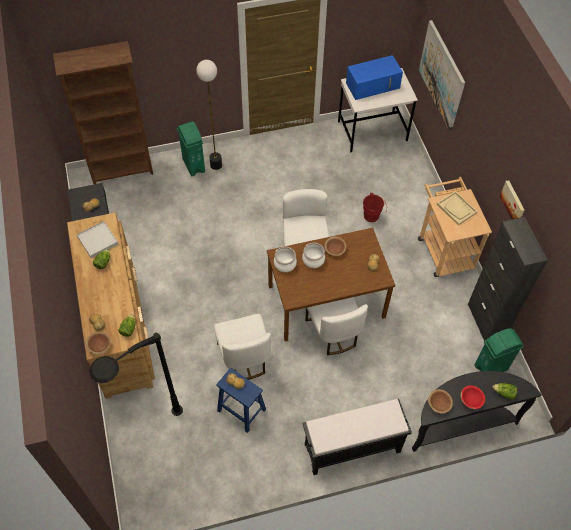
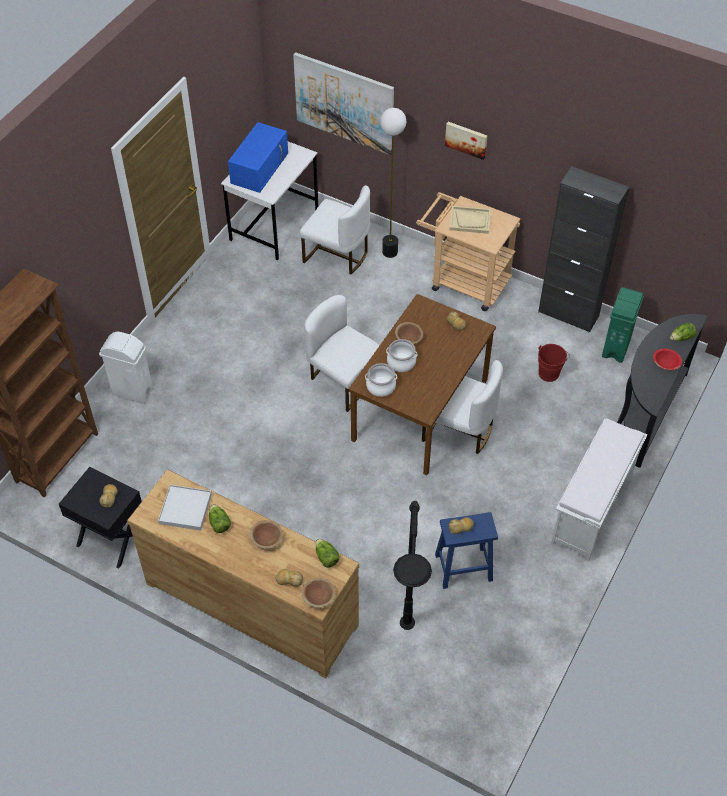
camera: 45 degrees left, 5 degrees down
(194, 165) = (132, 391): green trash can -> white trash can
(216, 165) = (156, 373): floor lamp -> floor lamp (390, 252)
(244, 357) = (409, 521): white chair -> white chair (337, 255)
(351, 449) = (591, 511): black bench -> white bench
(373, 216) = (369, 301): red bucket -> red bucket (550, 372)
(439, 404) = (647, 388): brown bowl -> brown bowl (266, 539)
(513, 202) = (541, 165): picture -> picture (466, 139)

